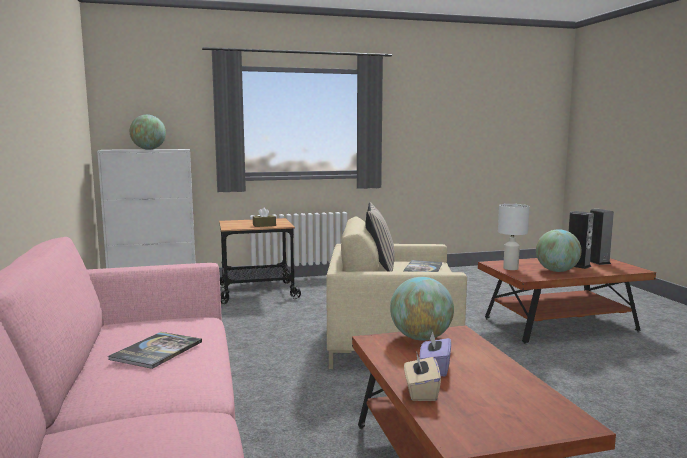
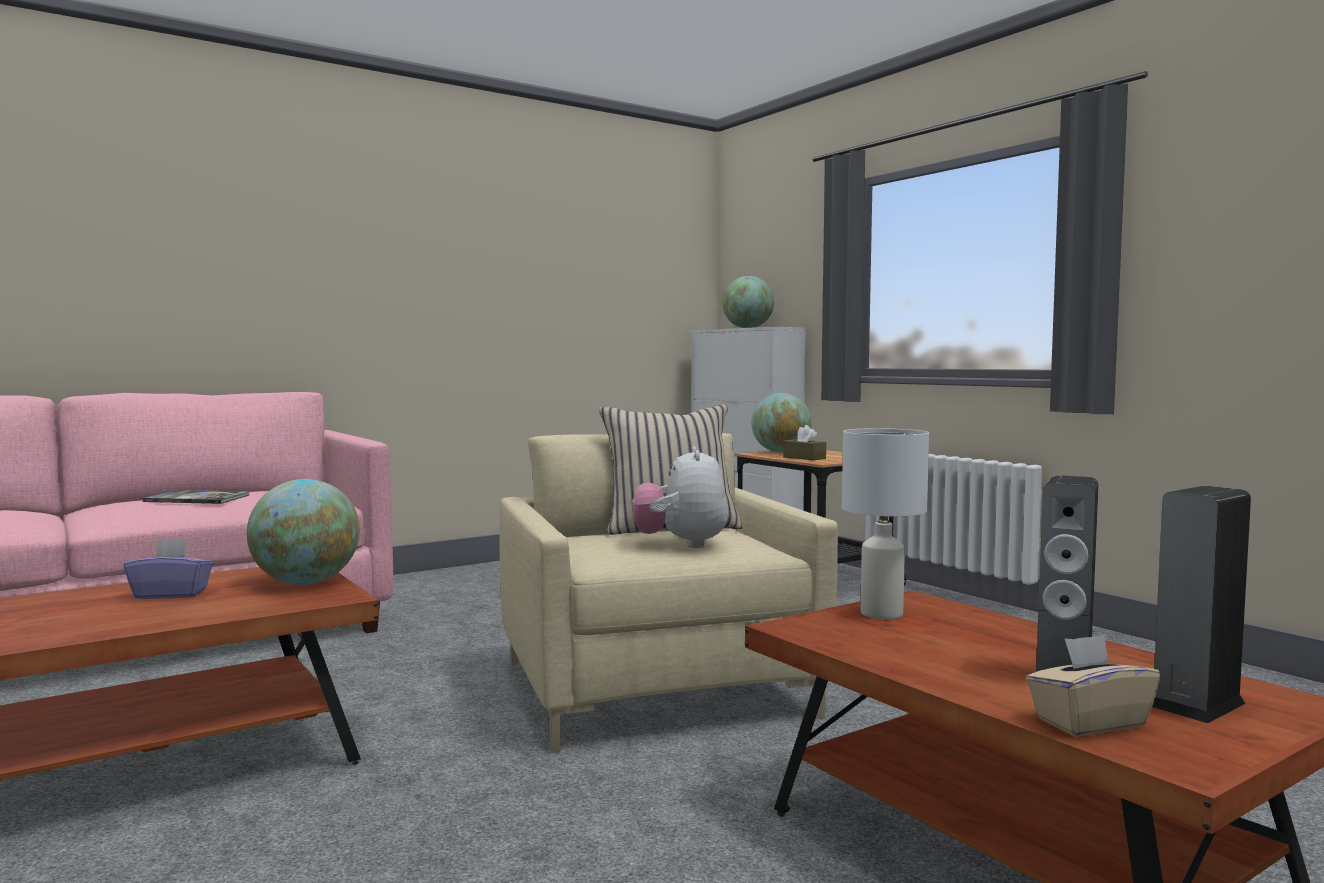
camera: 70 degrees right, 5 degrees down
(420, 392) = (89, 593): beige tissue box -> beige tissue box (1089, 722)
(423, 268) = (681, 544): book -> plush toy
(556, 271) = (929, 653): globe -> globe (780, 452)

